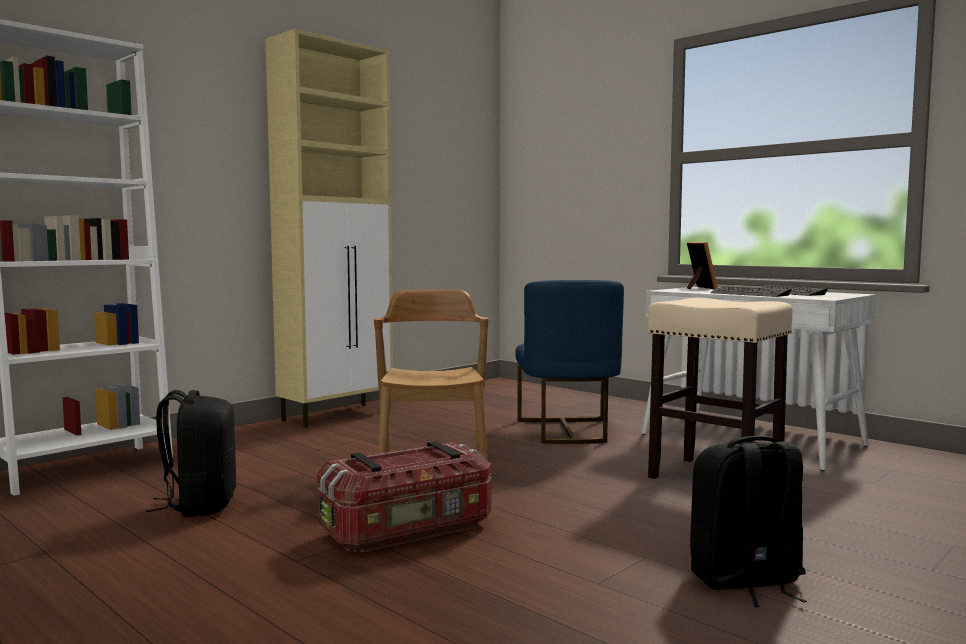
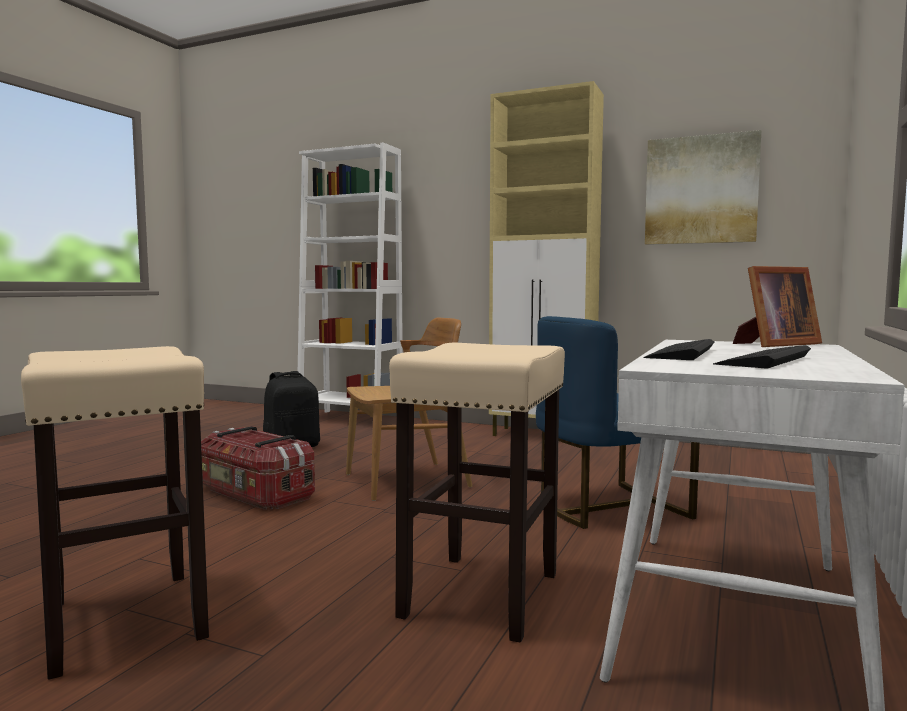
camera: 70 degrees right, 0 degrees up
(425, 166) = (701, 190): none -> picture
(746, 582) = (125, 619): black backpack -> beige stool

